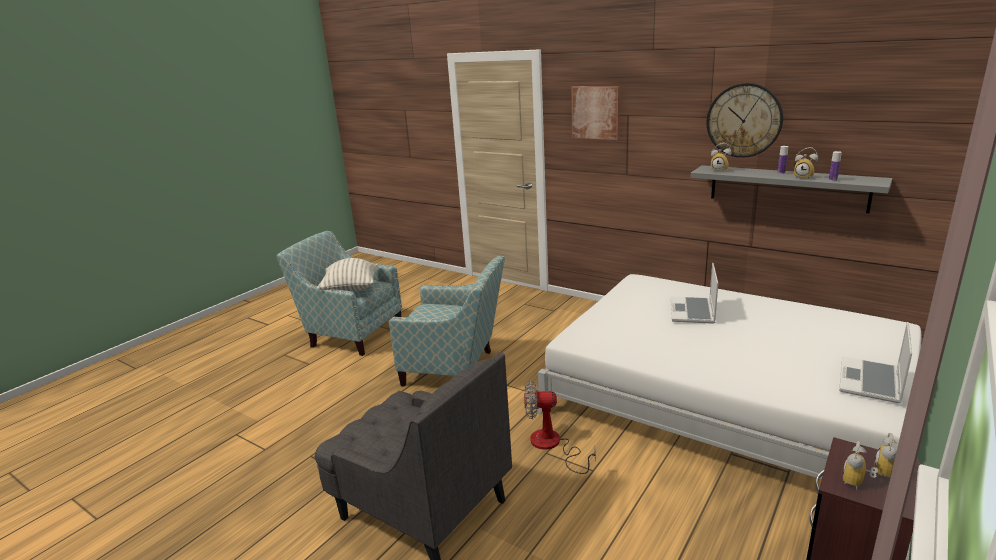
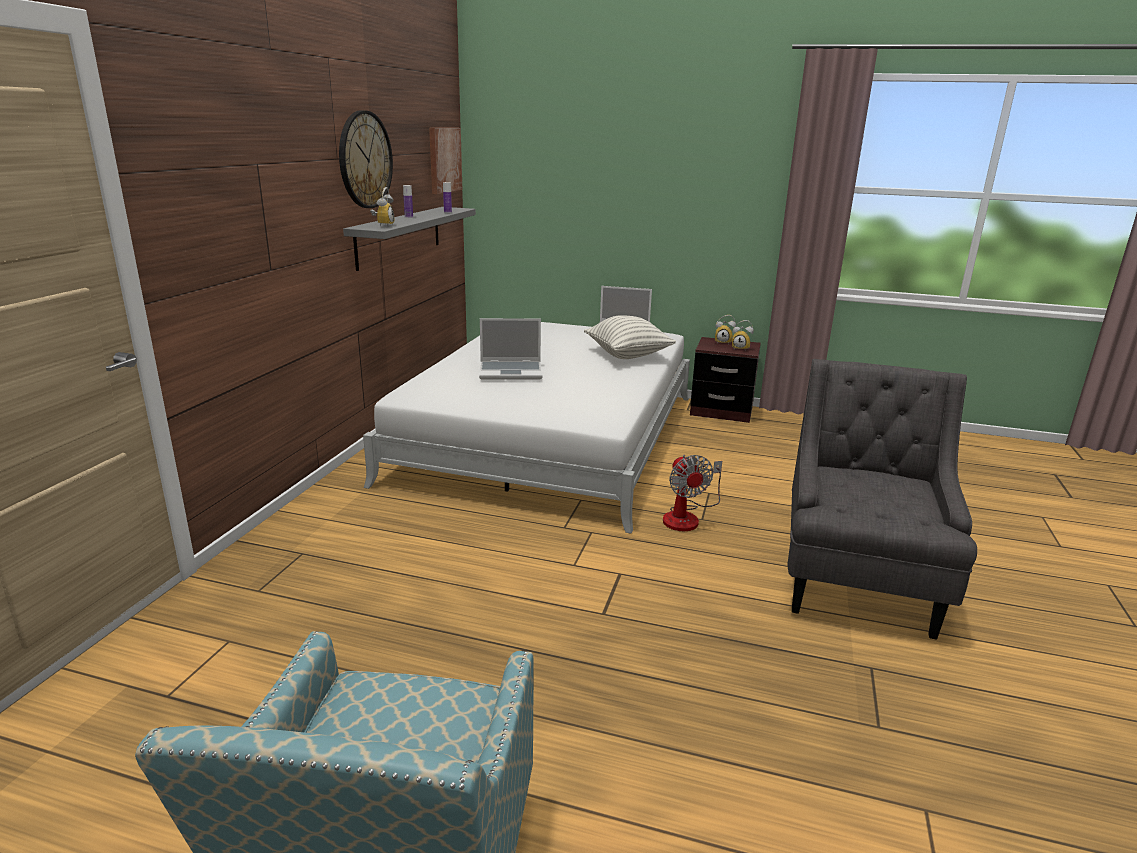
camera: 110 degrees left, 0 degrees up
(351, 290) = (418, 726): pillow -> pillow (627, 355)
(457, 369) = (544, 624): armchair -> none
(596, 112) = (218, 163): picture -> picture (444, 160)
(804, 177) = (431, 215): alarm clock -> none

